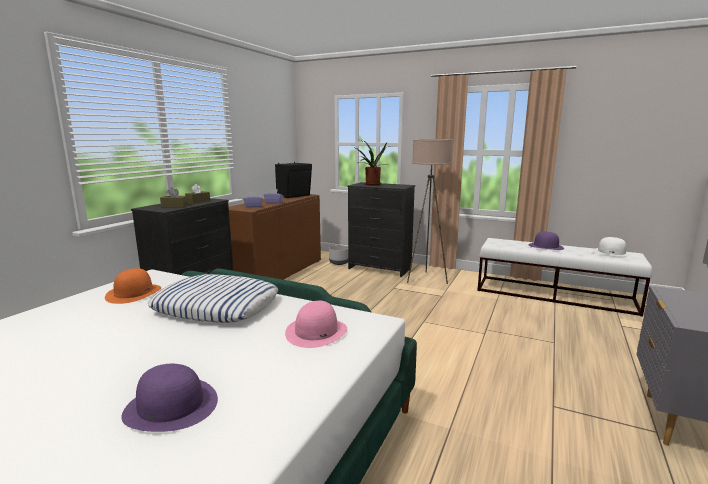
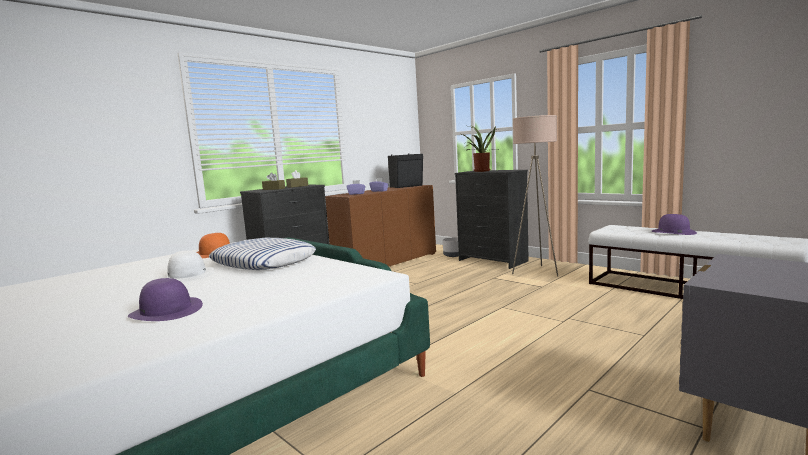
camera: 20 degrees right, 5 degrees down
(316, 332) = (319, 279): pink hat -> none
(611, 253) = (760, 238): white hat -> white hat (187, 275)

